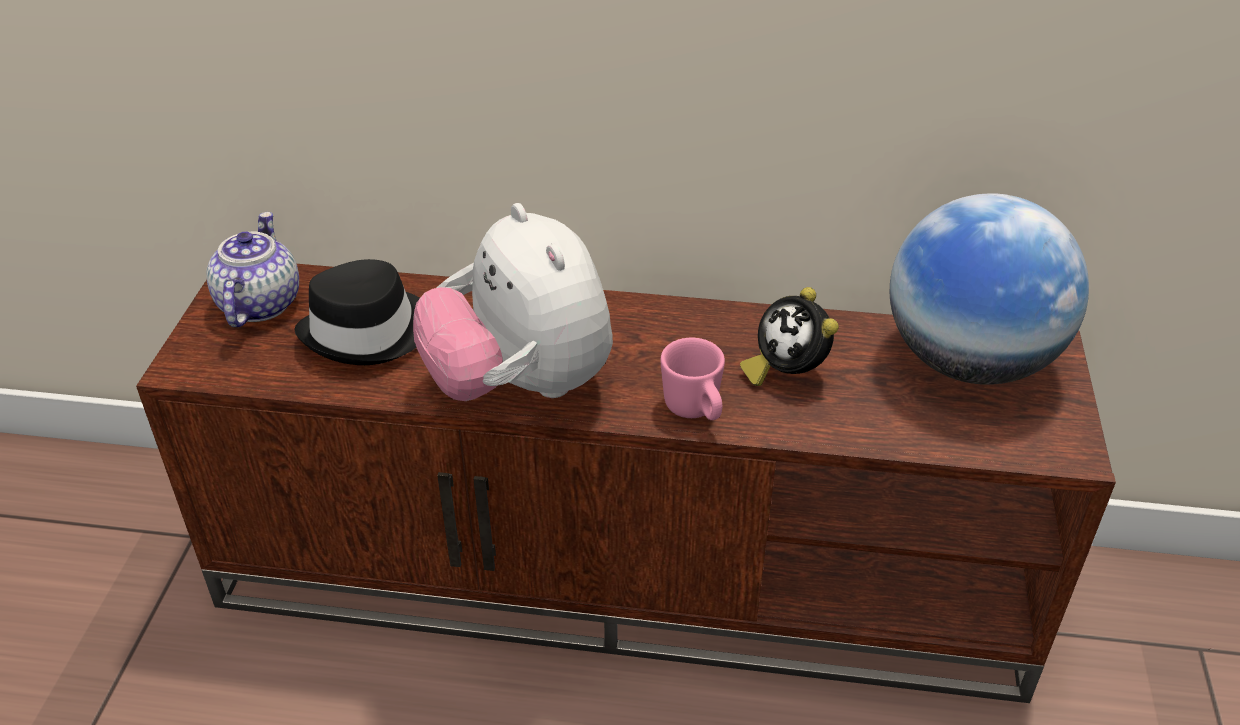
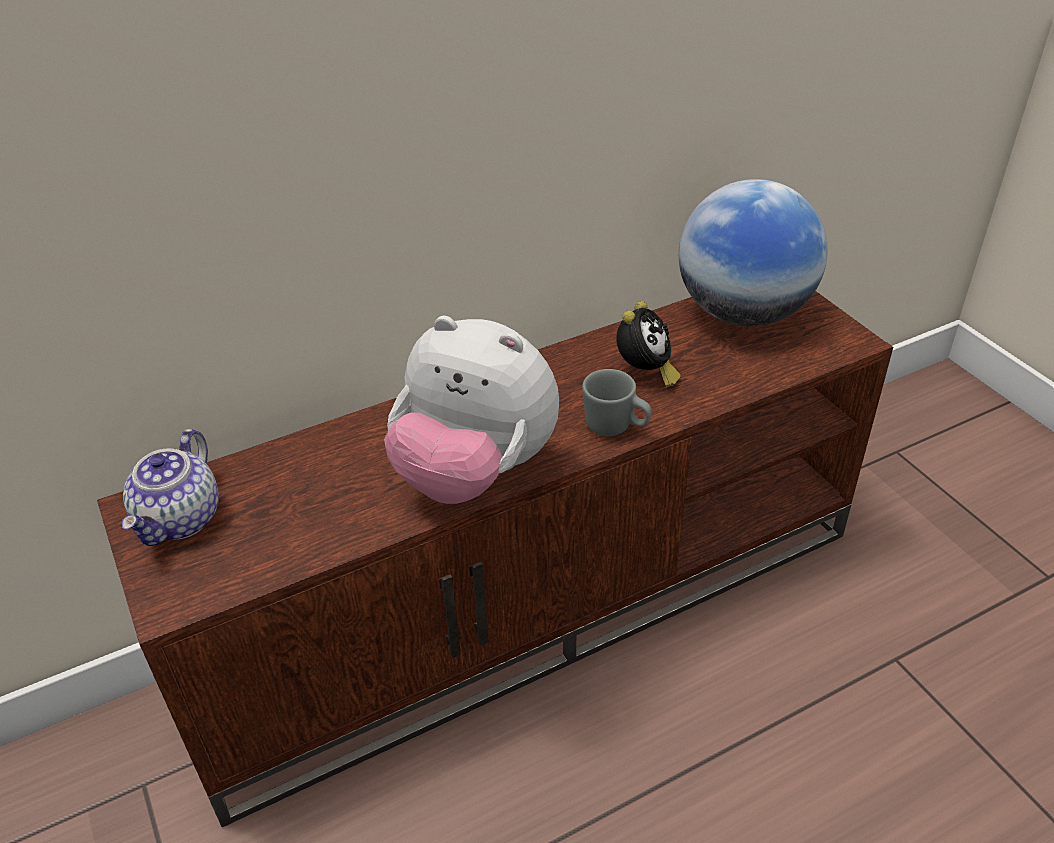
camera: 35 degrees left, 0 degrees up
(258, 303) = (181, 520): teapot -> teapot turned 135 degrees counterclockwise
(368, 332) = (307, 494): black hat -> none
(695, 411) = (616, 428): pink mug -> grey mug
(786, 372) = (645, 373): alarm clock -> alarm clock turned 90 degrees counterclockwise

